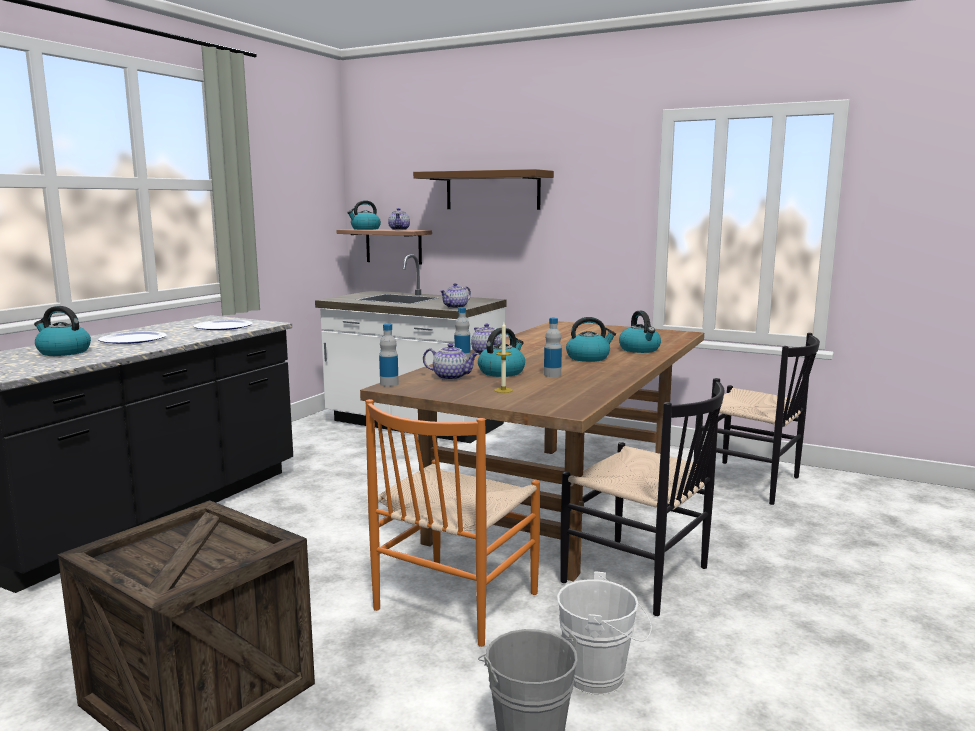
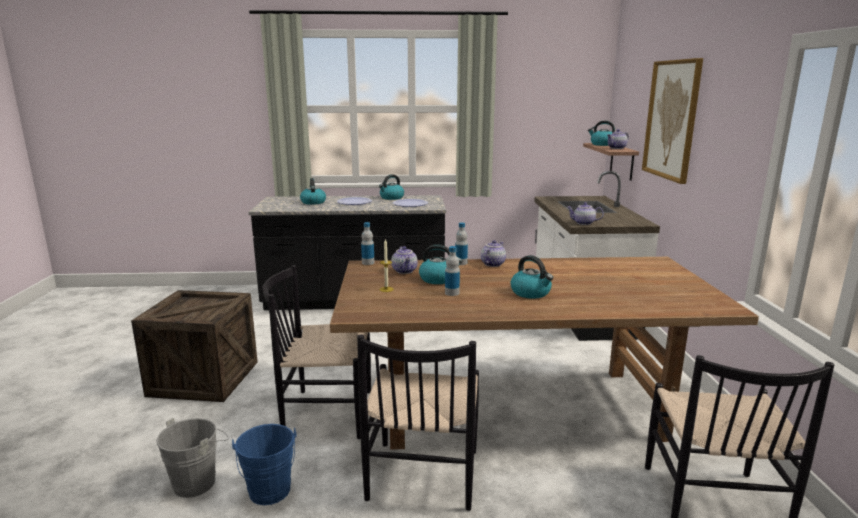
camera: 60 degrees right, 5 degrees up
(452, 605) = (324, 413): orange chair -> black chair
(492, 190) = (672, 119): brown shelf -> picture
(601, 677) = (270, 494): white bucket -> blue bucket
(640, 350) = (601, 303): kettle -> kettle (391, 198)

